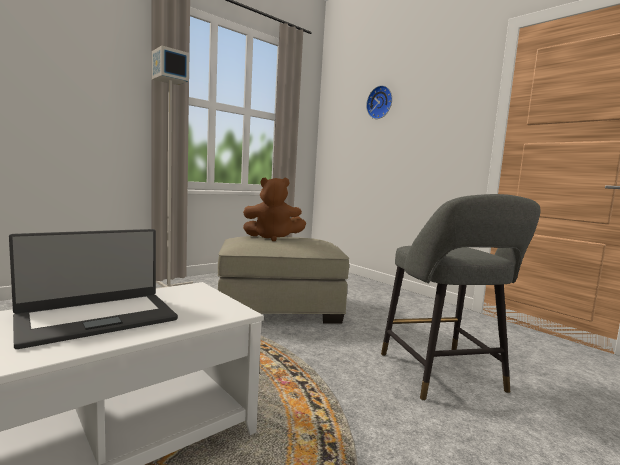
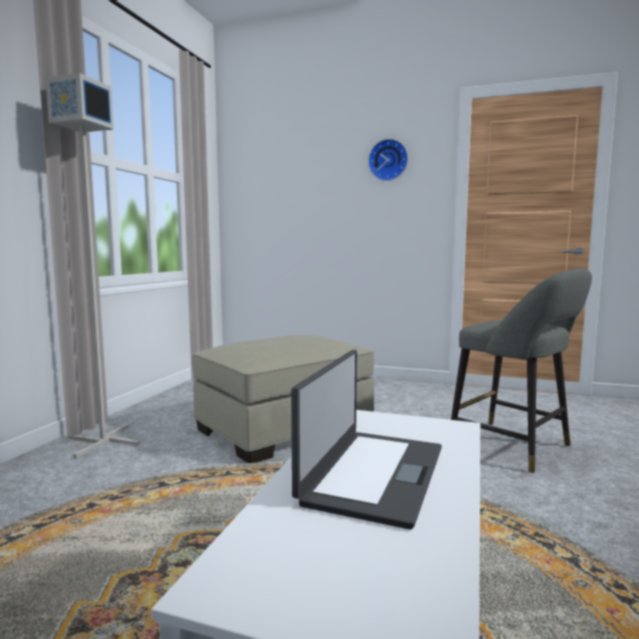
camera: 30 degrees left, 0 degrees up
(272, 238) = (270, 341): brown plush toy -> none
(380, 102) = (314, 163): wall clock -> wall clock (388, 160)

